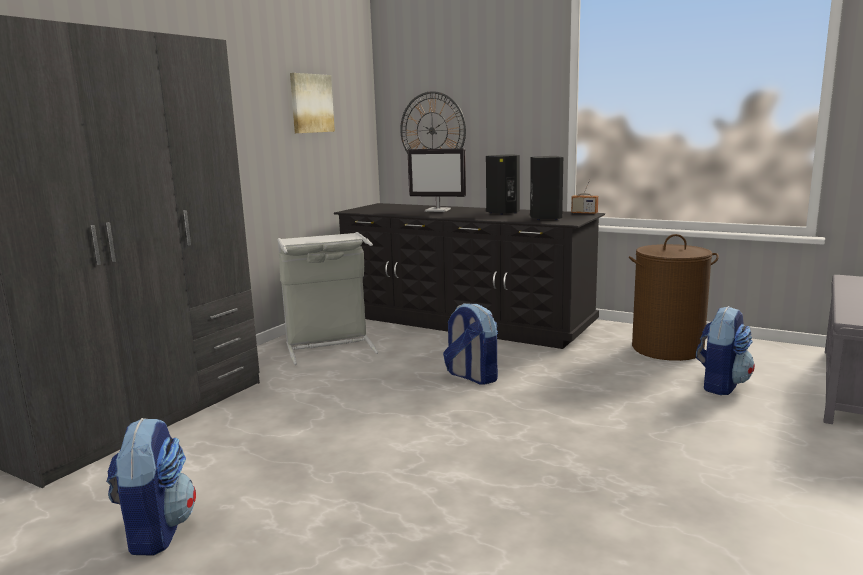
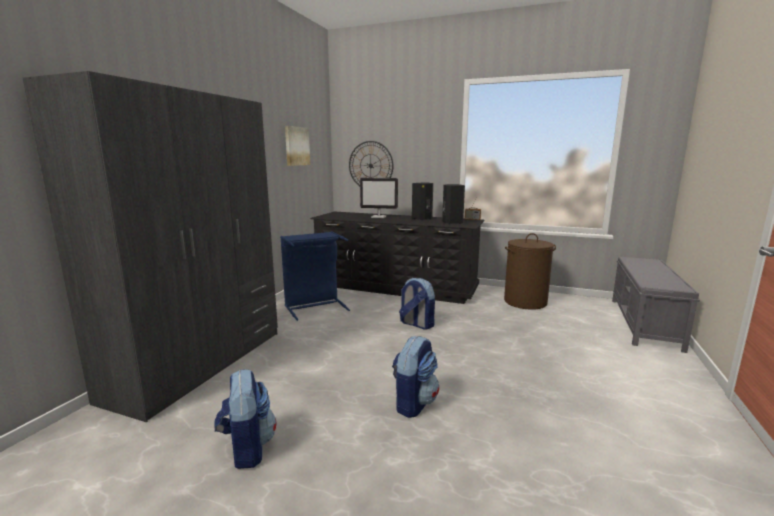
camera: 10 degrees left, 0 degrees up
(329, 346) = (315, 306): grey laundry basket -> blue laundry basket
(721, 385) = (566, 324): backpack -> backpack (414, 403)

